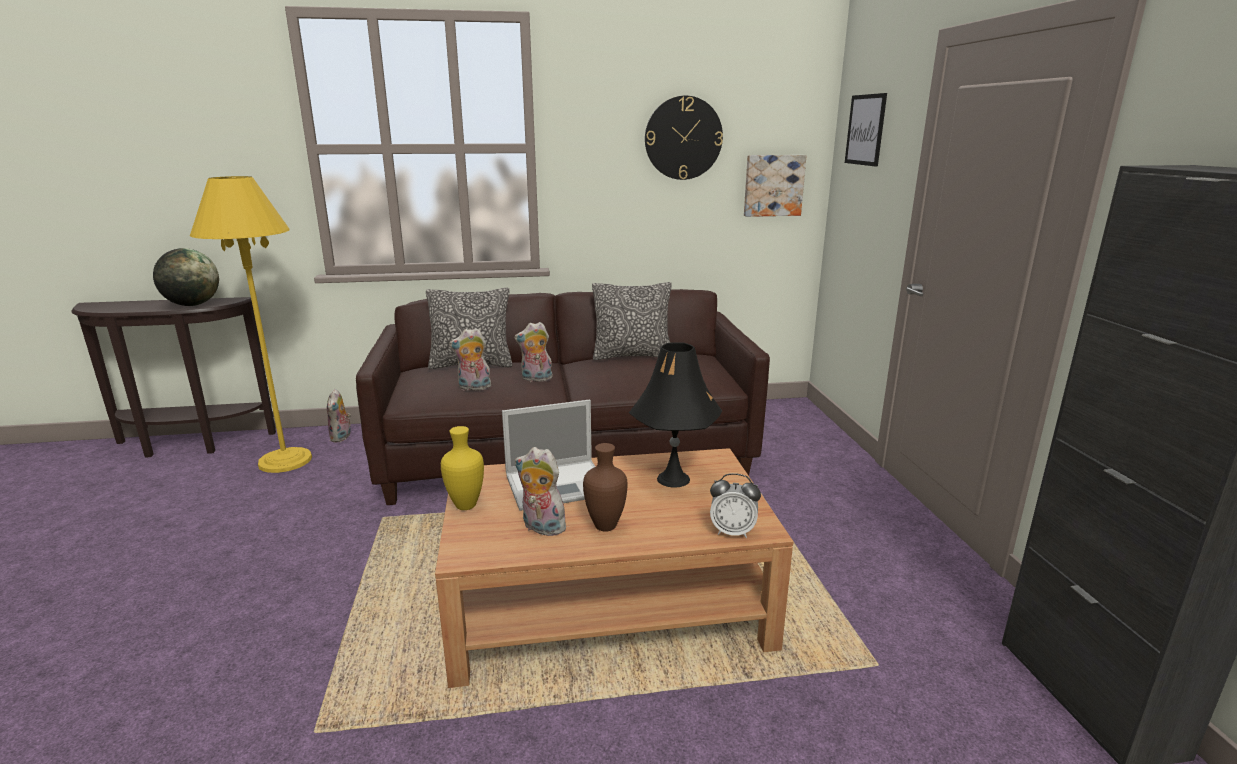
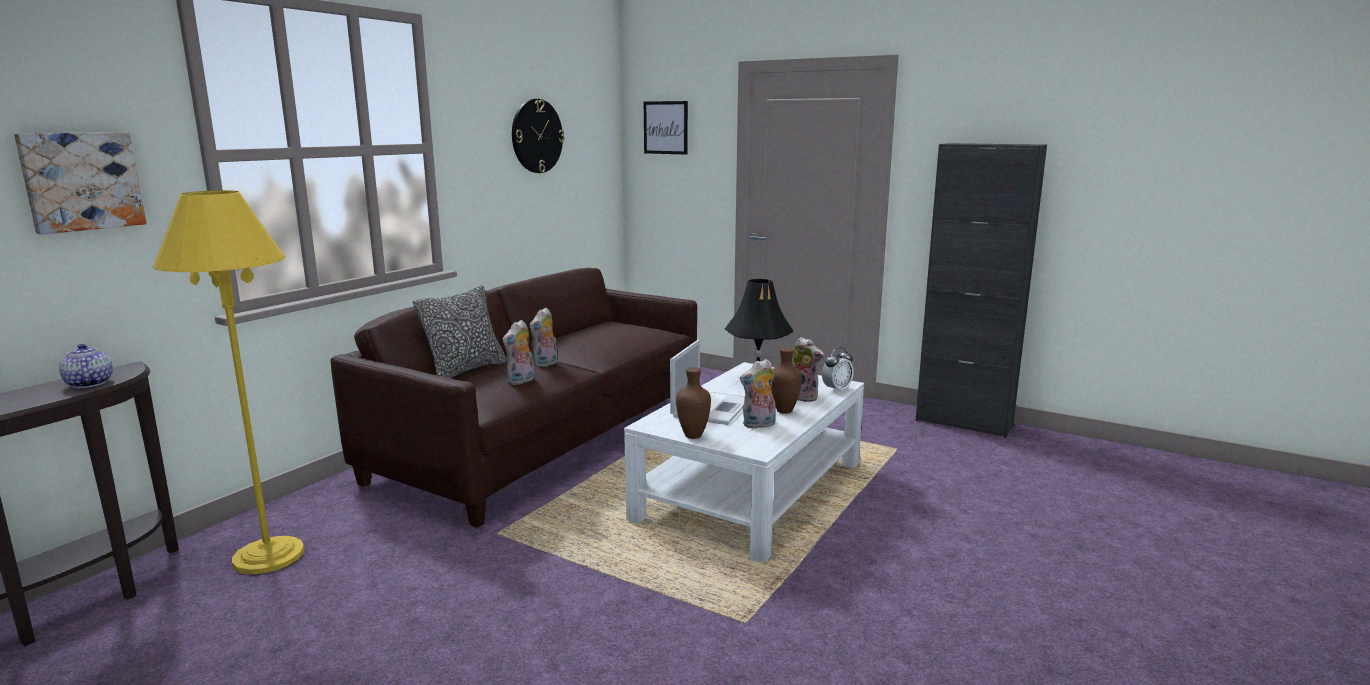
camera: 50 degrees left, 5 degrees down
(192, 305) = (88, 384): globe -> teapot
(341, 437) = (285, 516): plush toy -> plush toy (804, 397)
(466, 506) = (694, 436): yellow vase -> brown vase
(608, 603) = (751, 490): brown coffee table -> white coffee table
(632, 356) = (574, 332): pillow -> none
(773, 185) = (593, 174): picture -> picture (81, 181)

